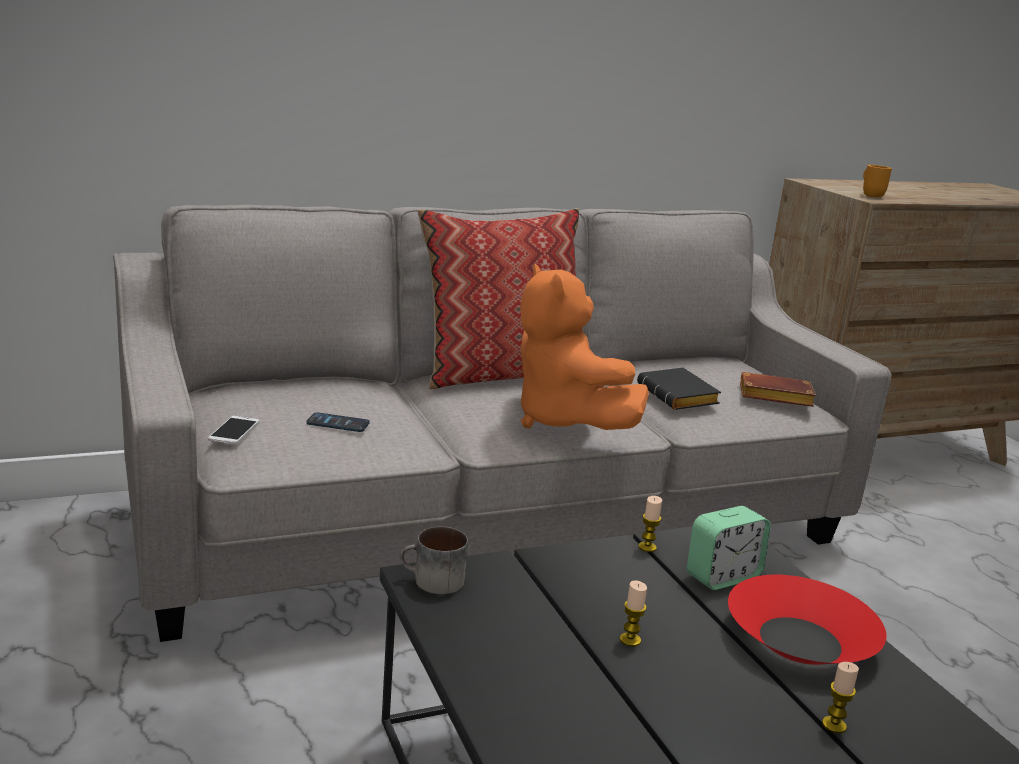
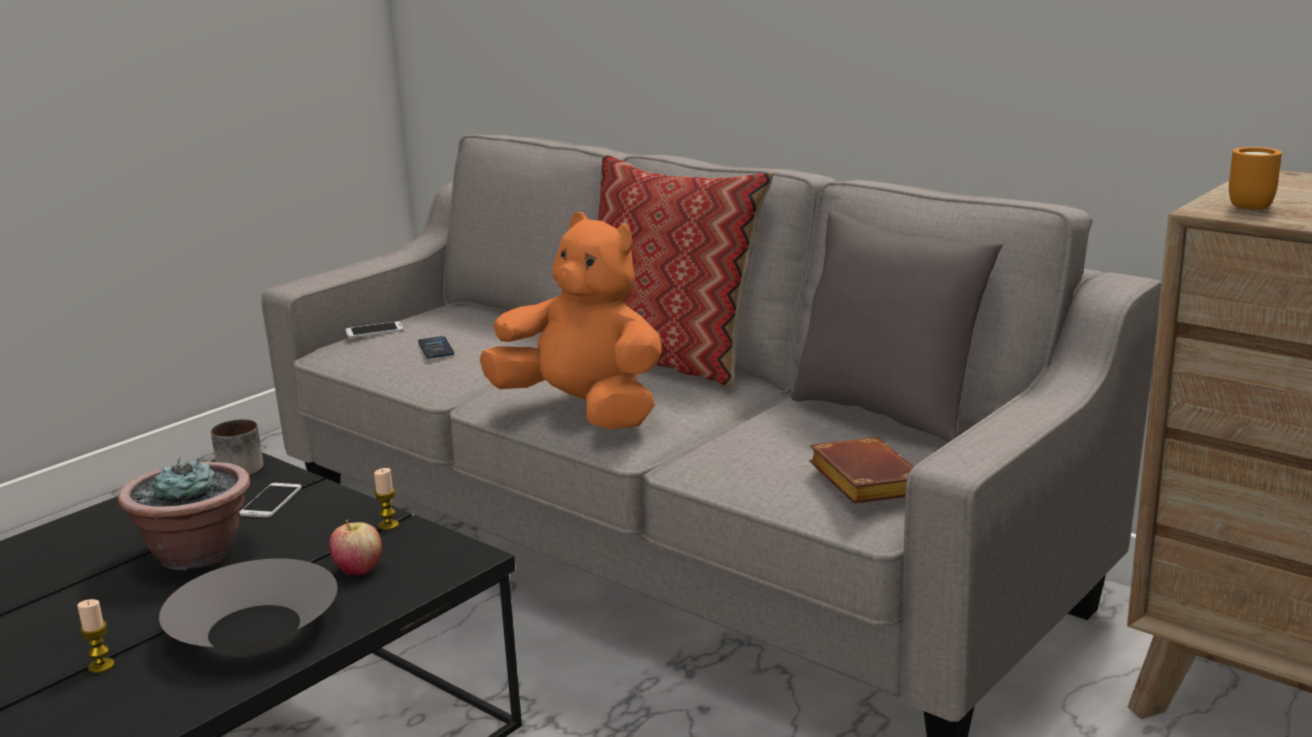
camera: 65 degrees right, 0 degrees up
(541, 582) = (271, 501): none -> phone
(564, 421) = (583, 411): orange plush toy -> orange plush toy turned 90 degrees clockwise
(630, 640) = (196, 554): candle -> potted plant
(678, 363) = (887, 414): none -> grey pillow
(680, 397) = (756, 437): black book -> none
(722, 577) = (358, 570): alarm clock -> apple
(800, 639) = (255, 627): red bowl -> grey bowl

